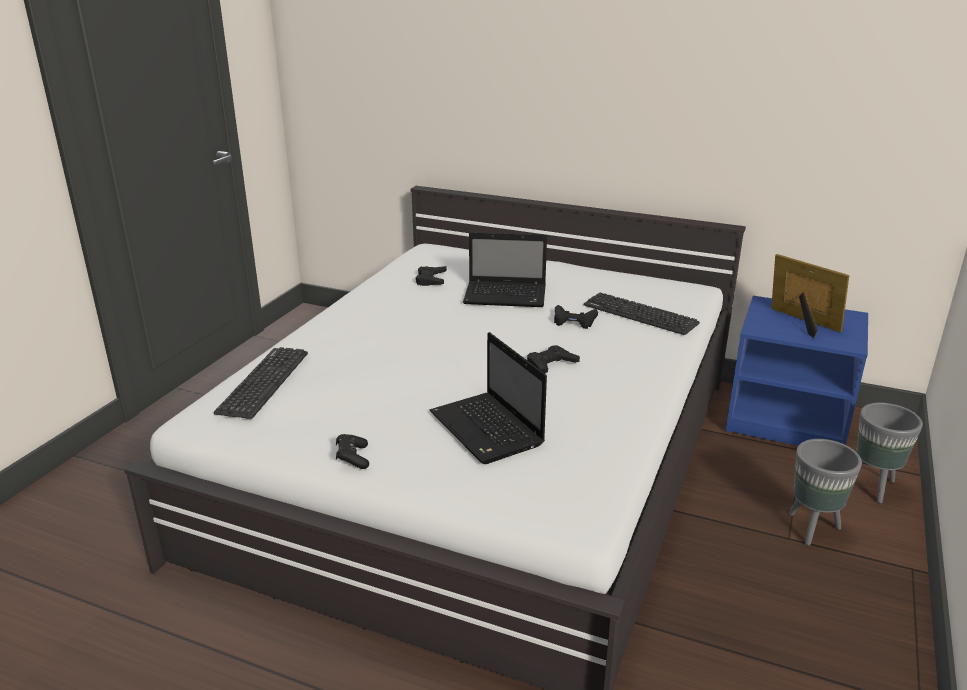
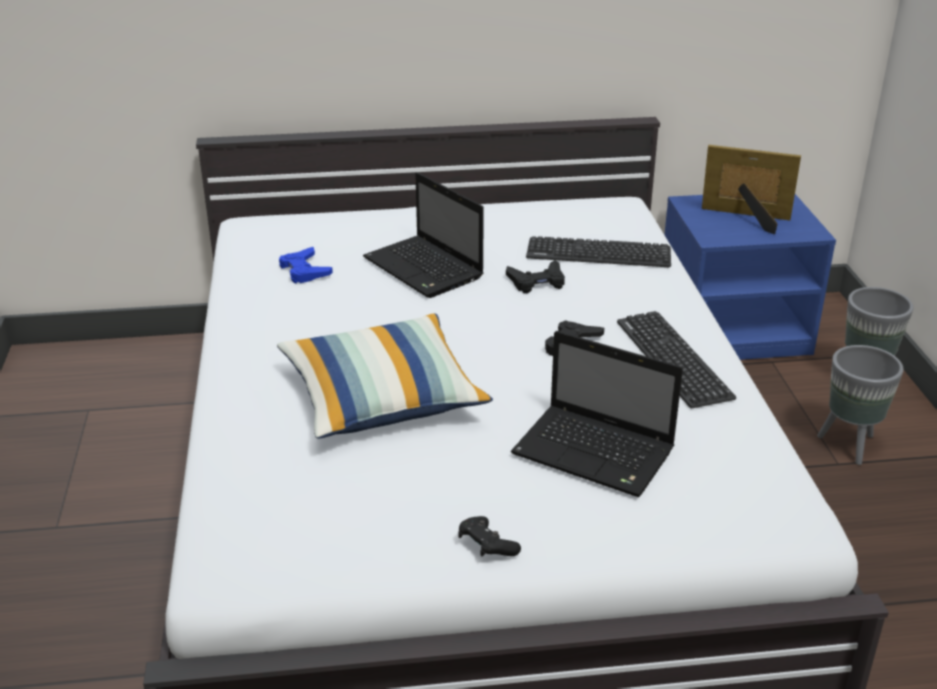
camera: 30 degrees left, 5 degrees up
(264, 382) = (256, 486): keyboard -> keyboard (673, 359)
(392, 358) = (382, 398): none -> pillow
(431, 279) = (304, 271): black game controller -> blue game controller
(507, 296) = (425, 269): laptop -> laptop turned 75 degrees clockwise

